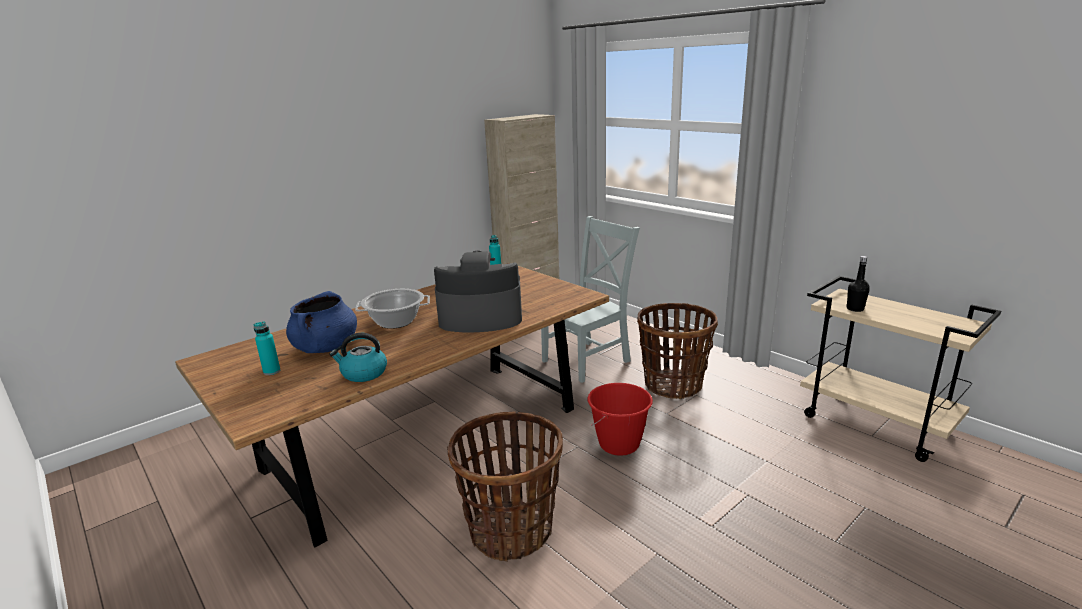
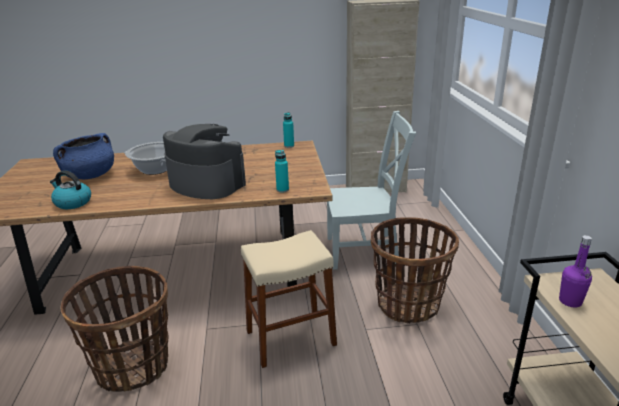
camera: 35 degrees right, 5 degrees up
(271, 371) = (40, 183): turquoise bottle -> turquoise bottle (282, 190)
(619, 444) = (290, 338): red bucket -> beige stool
(855, 309) = (570, 301): black bottle -> purple bottle

